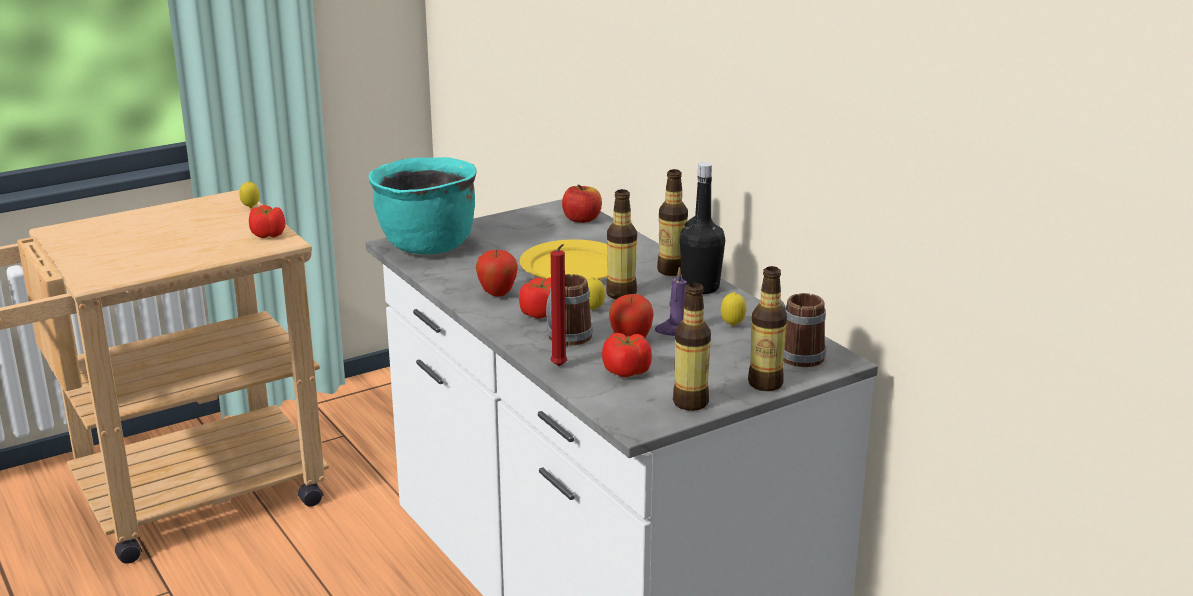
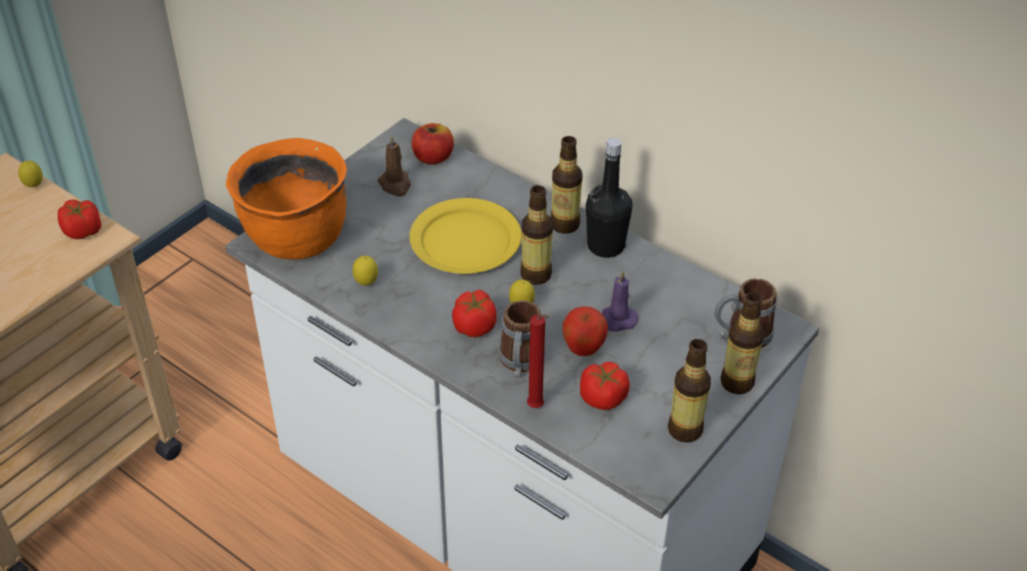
camera: 20 degrees left, 20 degrees up
(426, 246) = (296, 239): turquoise cooking pot -> orange cooking pot
(497, 294) = (414, 304): apple -> none
(536, 229) = (395, 185): none -> brown candle
(732, 326) = (665, 300): lemon -> lemon (366, 284)

